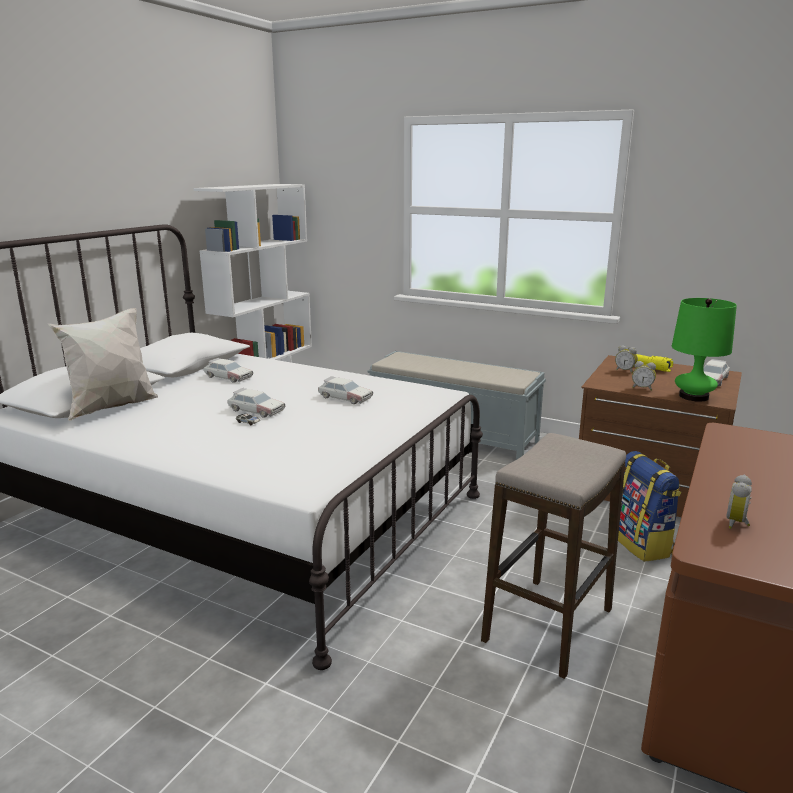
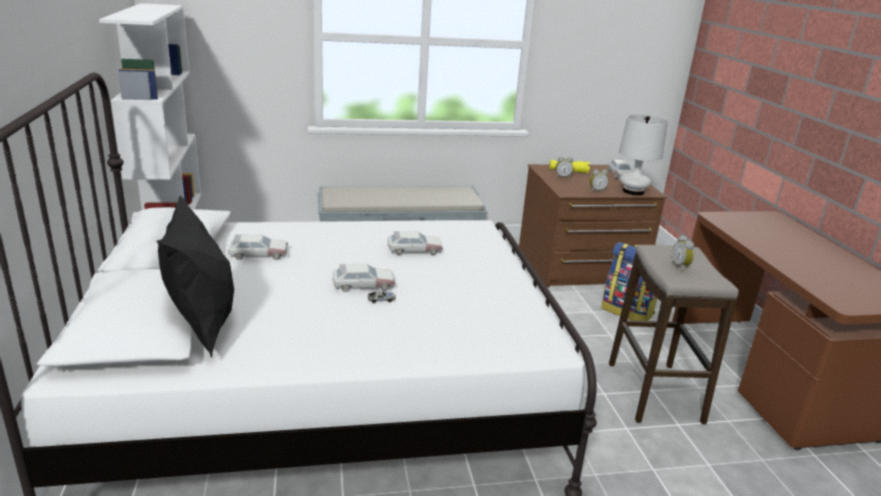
camera: 40 degrees left, 5 degrees up
(113, 408) = (203, 326): white pillow -> black pillow
(693, 396) = (633, 191): green table lamp -> white table lamp
(737, 523) = (826, 281): alarm clock -> alarm clock (681, 266)

